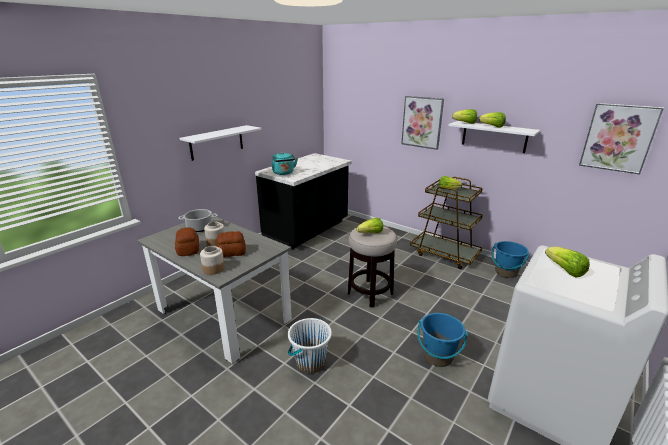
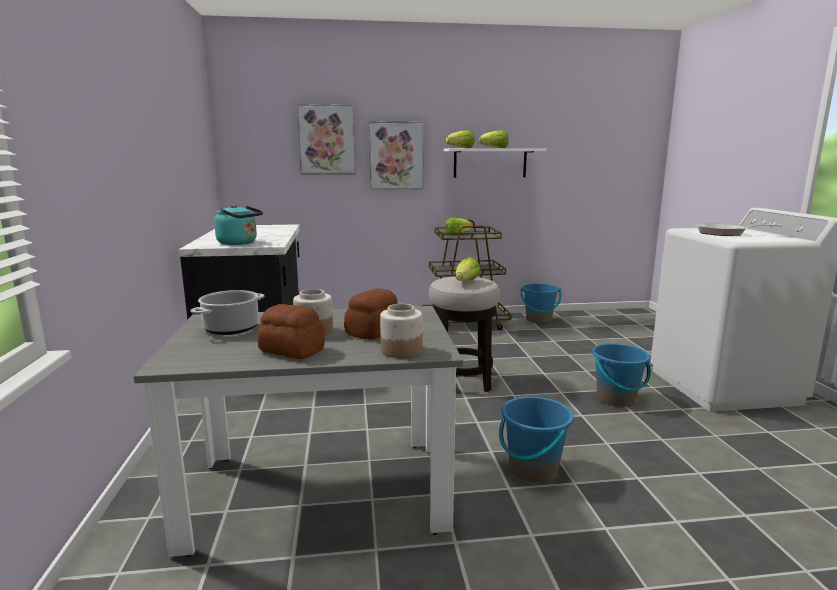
camera: 45 degrees left, 10 degrees down
(217, 142) = (135, 182): white shelf -> none
(310, 362) = (533, 469): white bucket -> blue bucket
(564, 270) = (724, 233): lettuce -> frying pan
(618, 138) = (604, 148): picture -> picture (327, 140)

